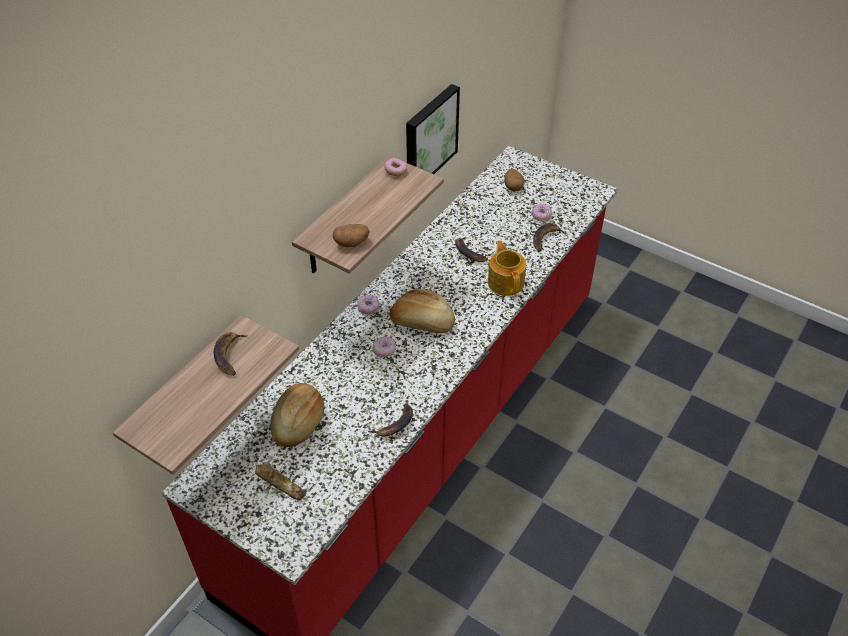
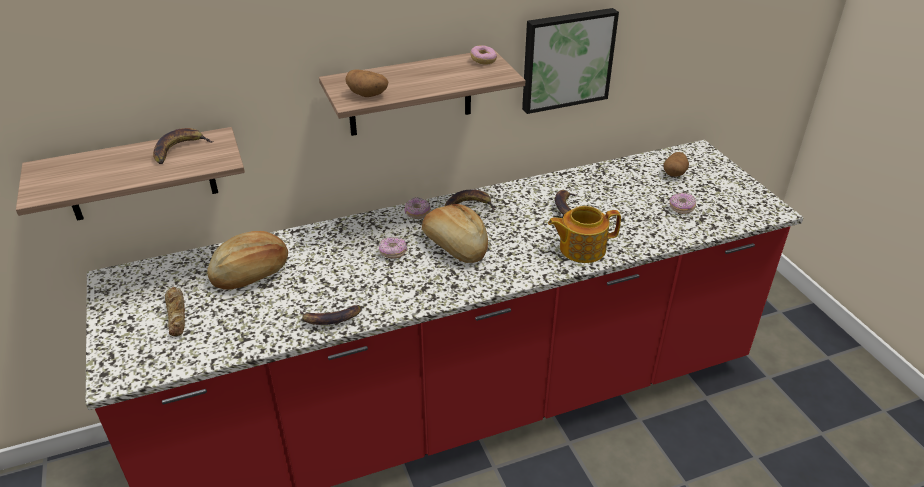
camera: 35 degrees right, 10 degrees down
(506, 282) = (581, 248): teapot -> teapot turned 120 degrees counterclockwise
(546, 238) = (667, 229): banana -> banana (468, 206)

